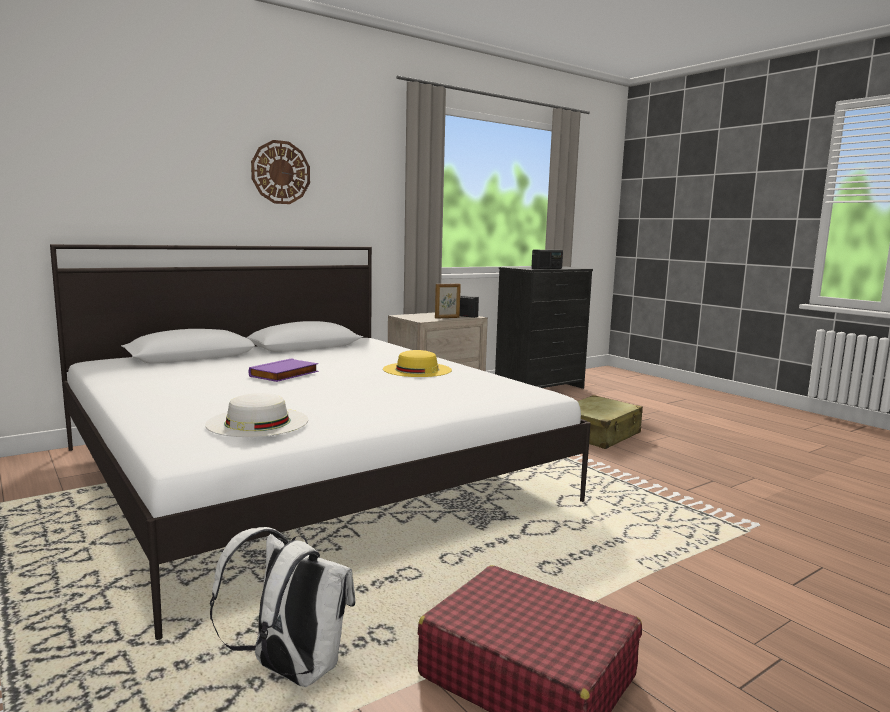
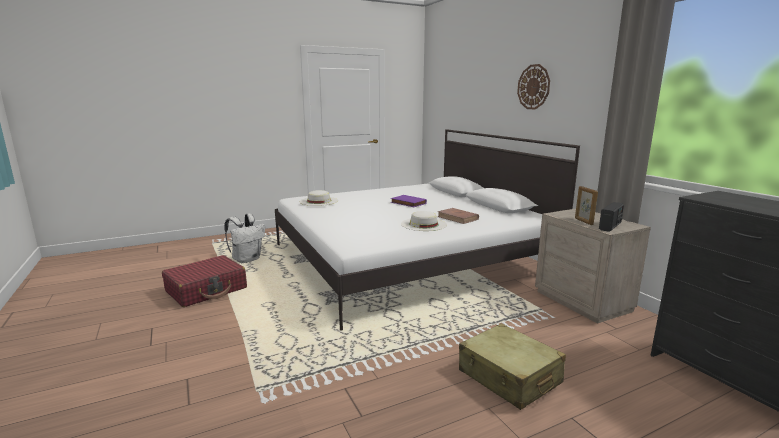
camera: 100 degrees right, 5 degrees up
(378, 359) = (458, 218): none -> brown book
(417, 369) = (423, 224): yellow hat -> white hat
(547, 268) = (731, 204): radio -> none

